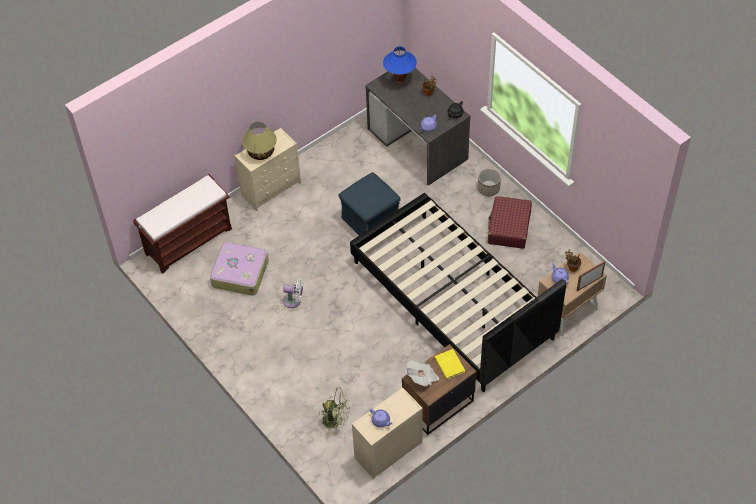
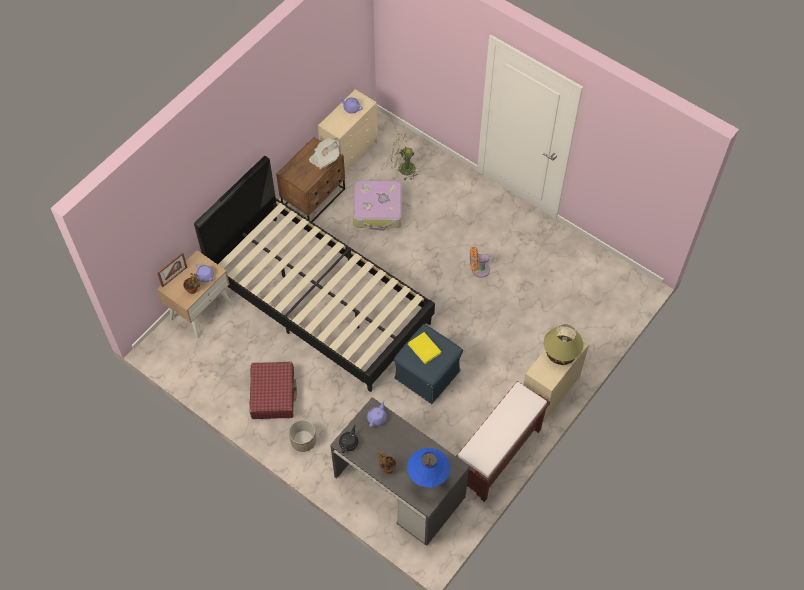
camera: 165 degrees right, 5 degrees up
(189, 240) = (611, 313): brown bench -> brown bench (498, 456)
(240, 273) = (543, 288): suitcase -> suitcase (378, 210)
(294, 301) = (478, 269): white fan -> orange fan
(450, 364) = (301, 175): yellow book -> yellow book (424, 349)

